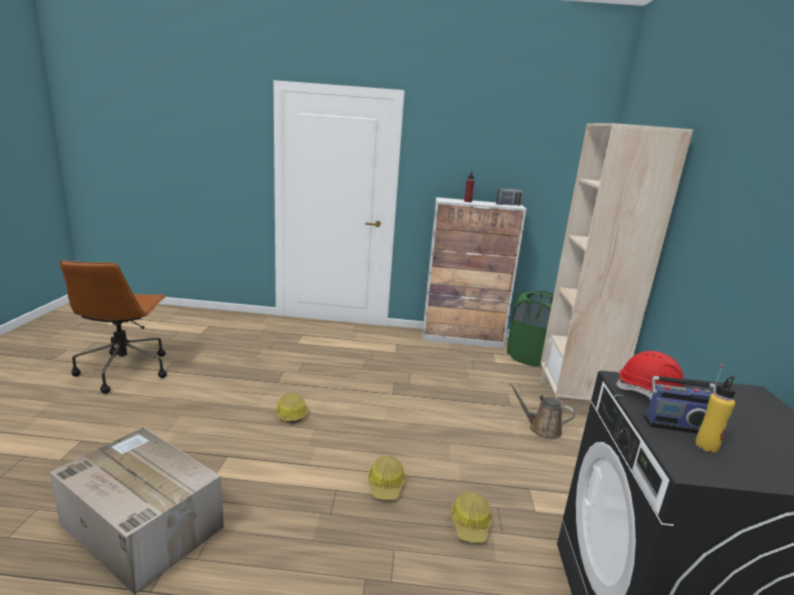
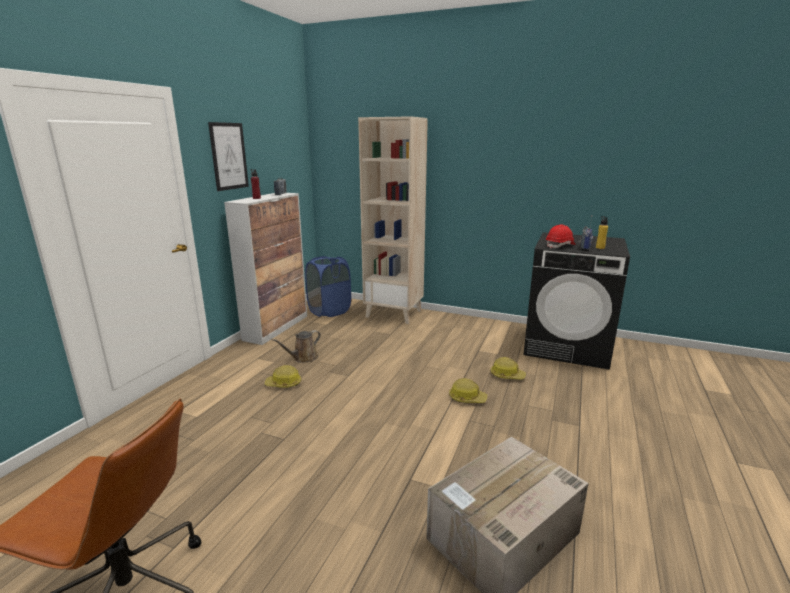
camera: 70 degrees left, 0 degrees up
(290, 413) = (352, 434): hard hat -> hard hat (284, 384)
(458, 156) = (229, 156): none -> picture
(531, 357) = (329, 311): green laundry basket -> blue laundry basket
(541, 429) = (421, 331): brown watering can -> brown watering can (303, 358)

